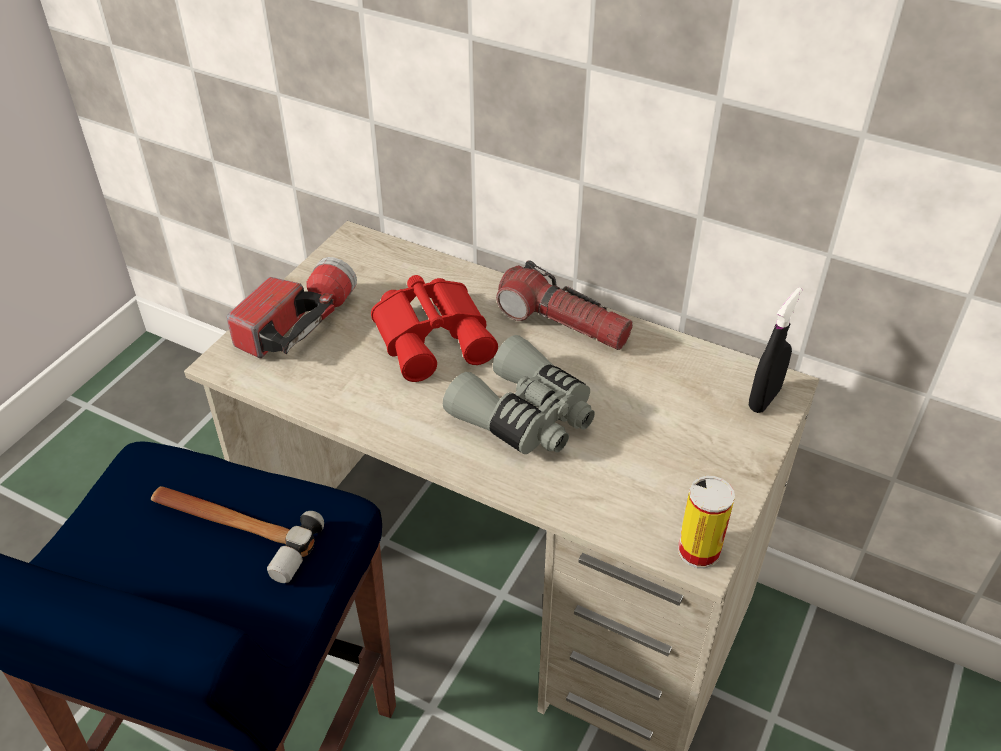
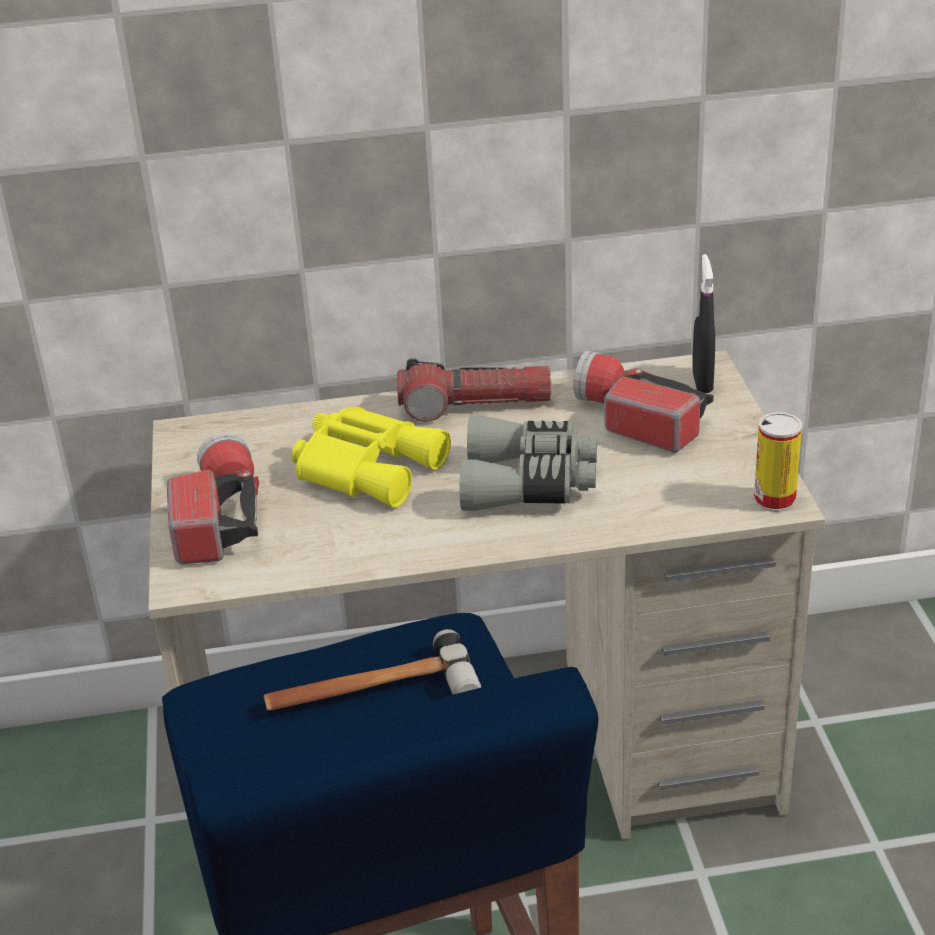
camera: 35 degrees left, 10 degrees down
(434, 335) = (369, 466): red binoculars -> yellow binoculars
(670, 403) = (635, 418): none -> flashlight

